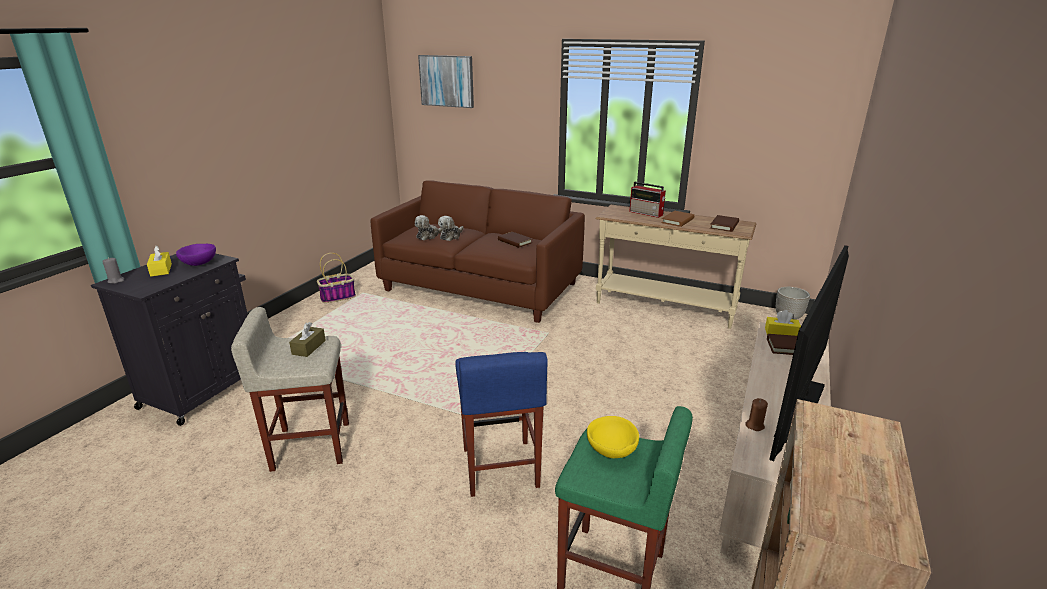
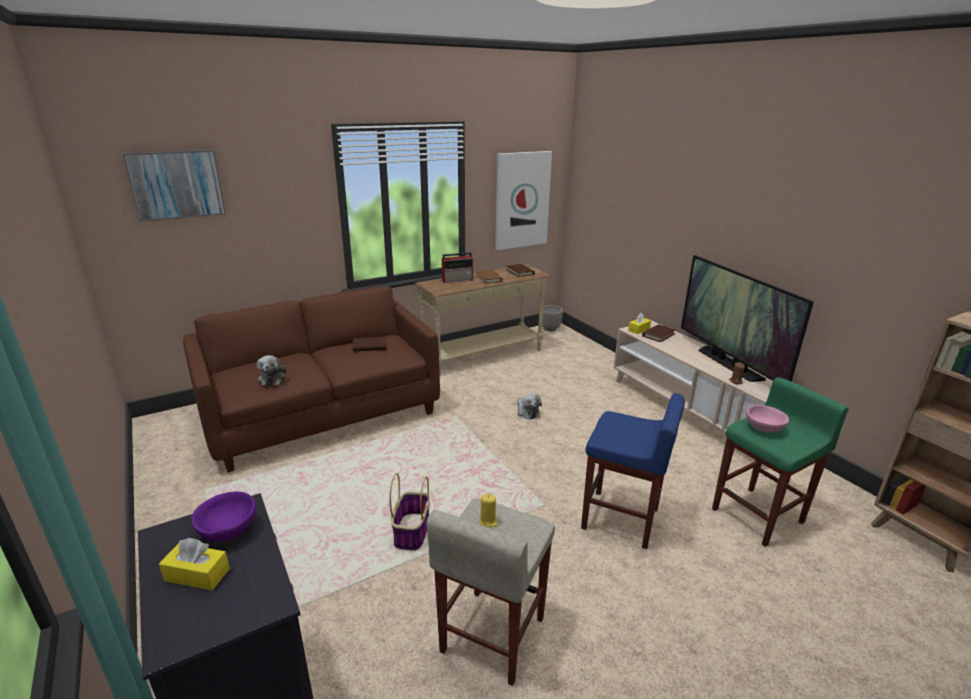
camera: 55 degrees left, 0 degrees up
(116, 280) = (172, 636): grey candle -> none
(309, 347) = (488, 521): brown tissue box -> yellow candle
(338, 297) = (182, 512): basket -> basket (412, 532)
(451, 236) = (300, 368): plush toy -> plush toy (527, 412)
(611, 450) = (763, 428): yellow bowl -> pink bowl
(776, 143) = (521, 200): none -> picture

